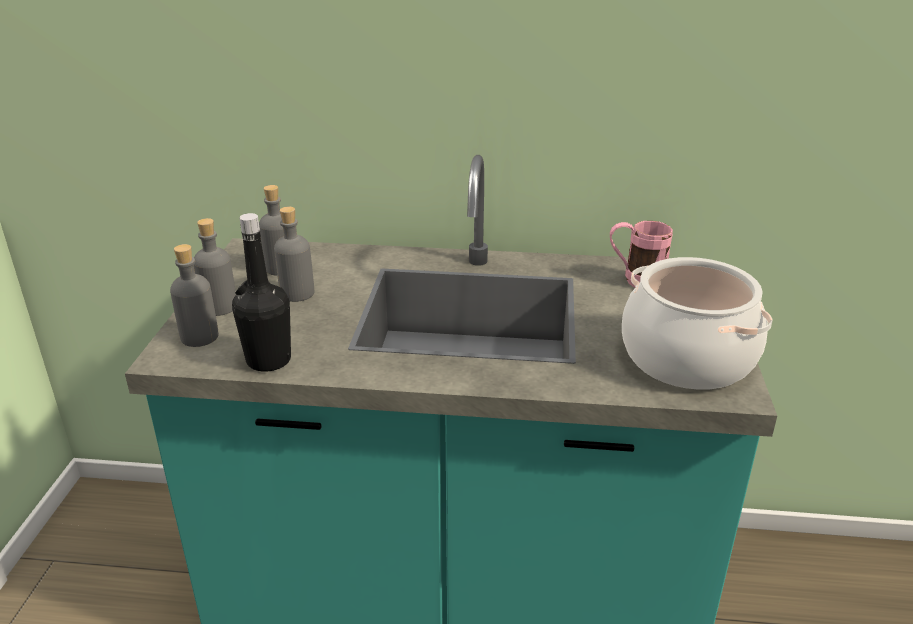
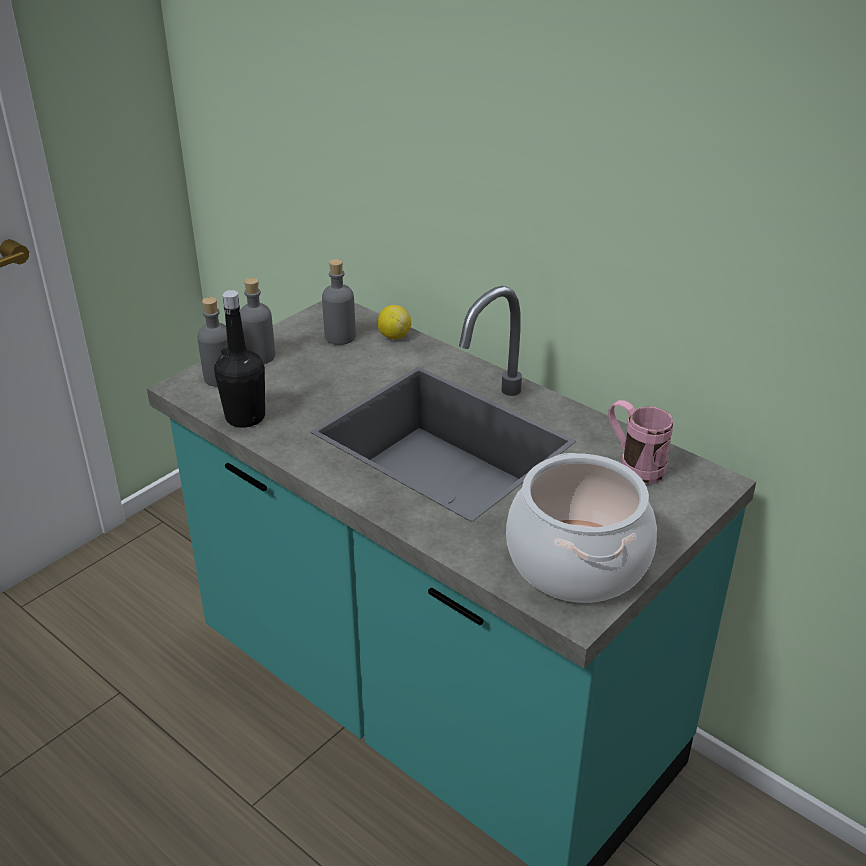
camera: 35 degrees right, 5 degrees up
(297, 293) = (327, 366): grey bottle -> none
(330, 253) = (394, 336): none -> lemon

